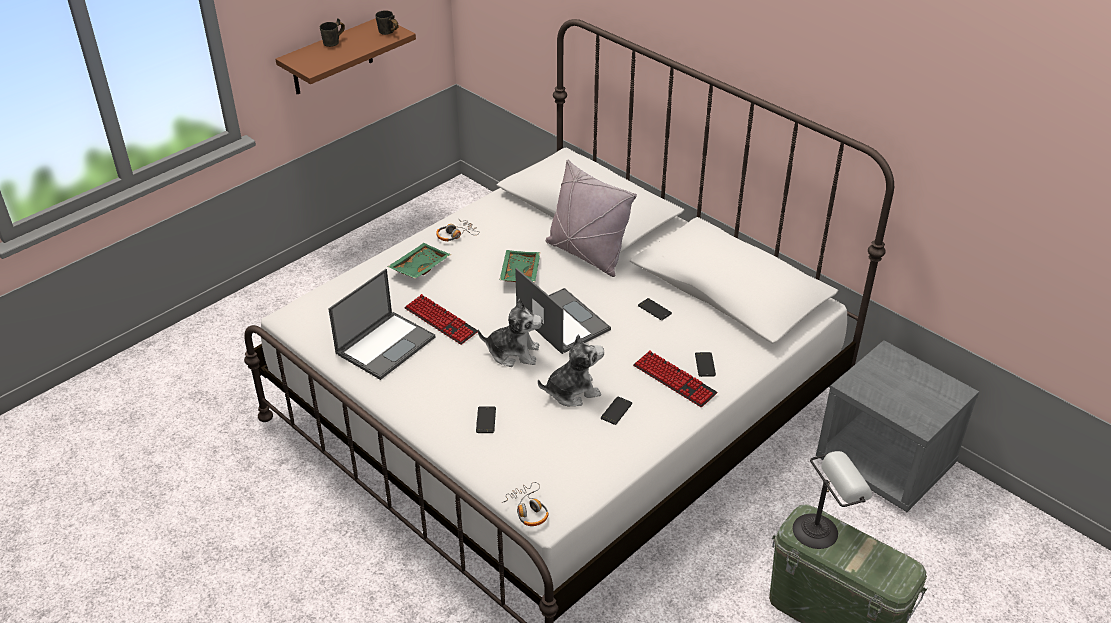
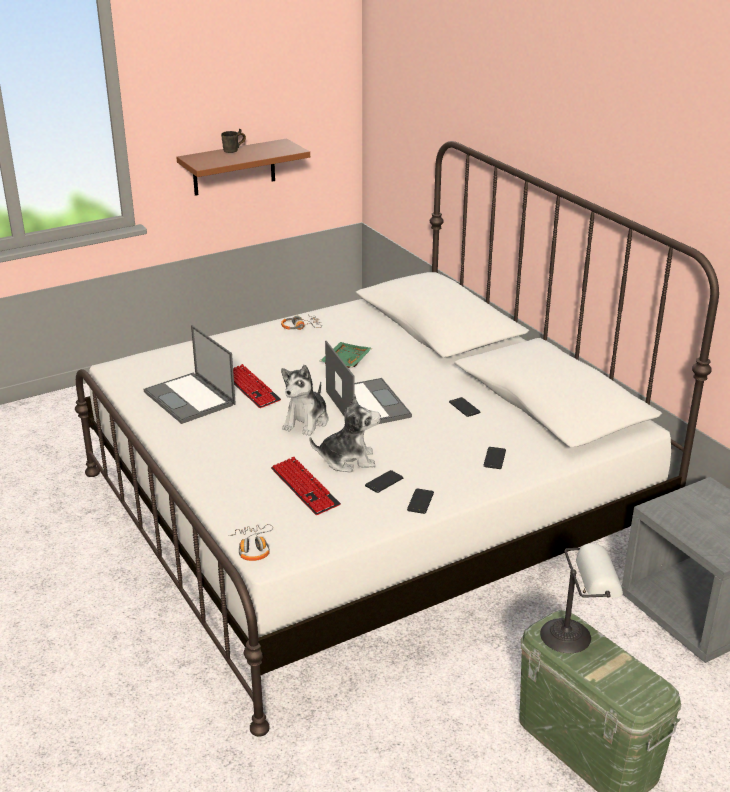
camera: 15 degrees right, 10 degrees down
(386, 344) = (190, 398): laptop -> laptop turned 90 degrees clockwise
(387, 34) = (284, 149): grey mug -> none
(419, 267) = (253, 346): green tray -> none
(486, 420) = (251, 469): phone -> phone (420, 501)
(513, 353) = (306, 421): plush toy -> plush toy turned 90 degrees clockwise
(586, 255) = (418, 357): purple pillow -> none
(674, 380) = (456, 466): keyboard -> keyboard (305, 487)

